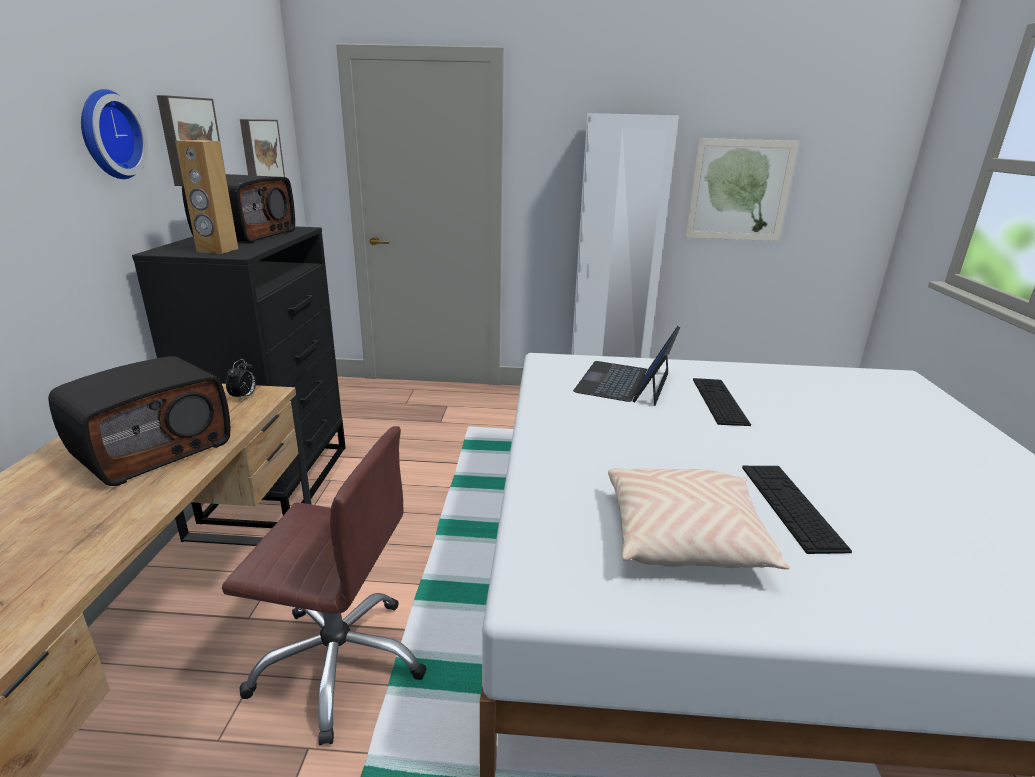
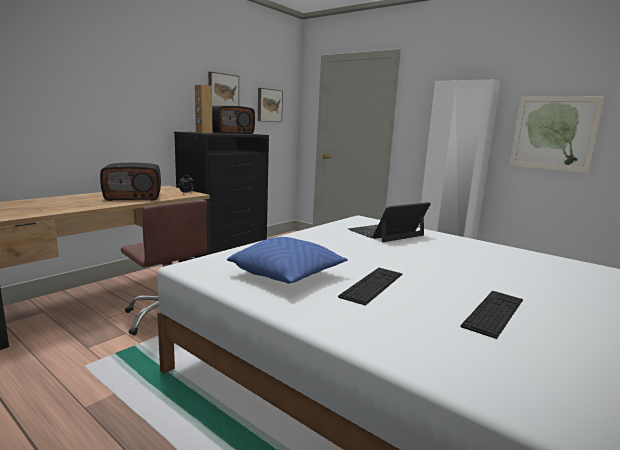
camera: 35 degrees right, 10 degrees down
(107, 135) = (177, 84): wall clock -> none
(685, 537) = (287, 275): beige pillow -> blue pillow
(719, 401) = (430, 249): keyboard -> keyboard (494, 312)

